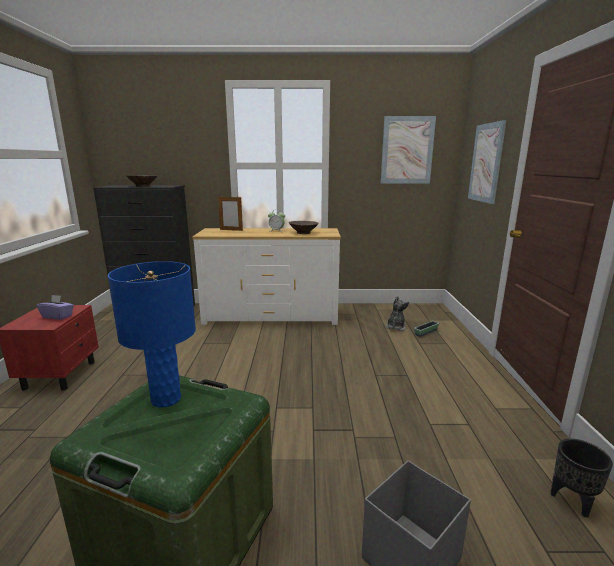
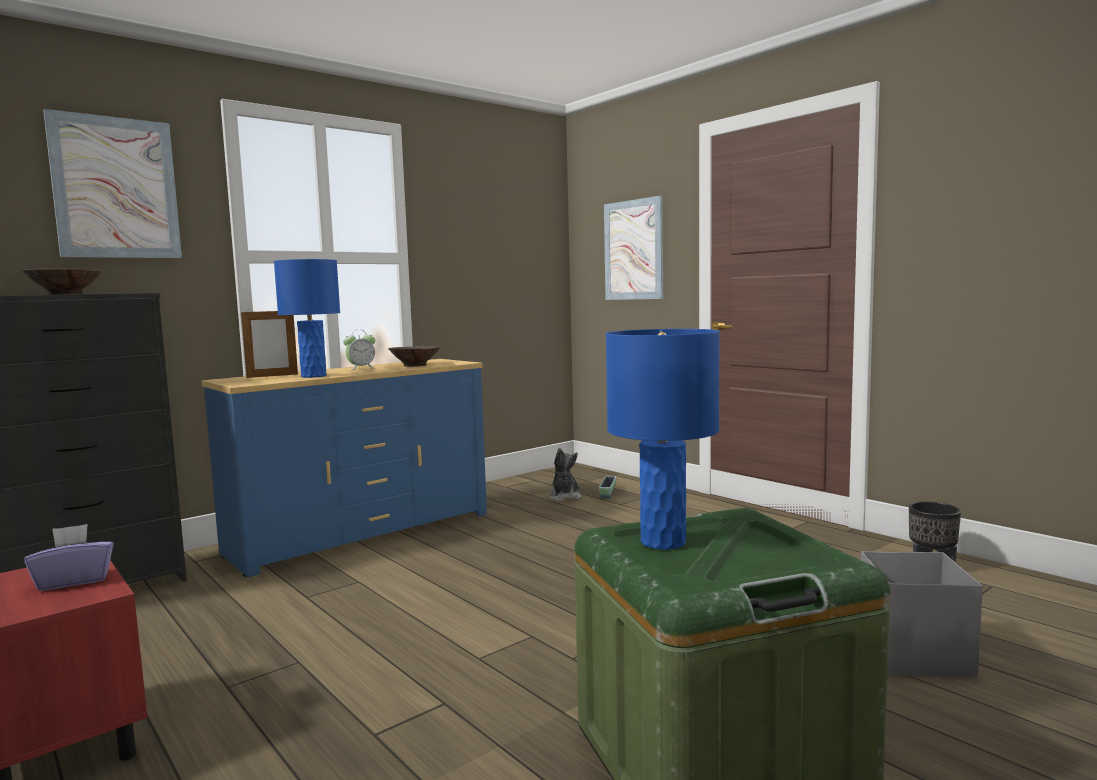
camera: 40 degrees left, 10 degrees down
(241, 233) = (313, 376): none -> blue table lamp
(271, 316) = (361, 533): white dresser -> blue dresser
(407, 150) = (510, 237): picture -> picture (116, 188)

